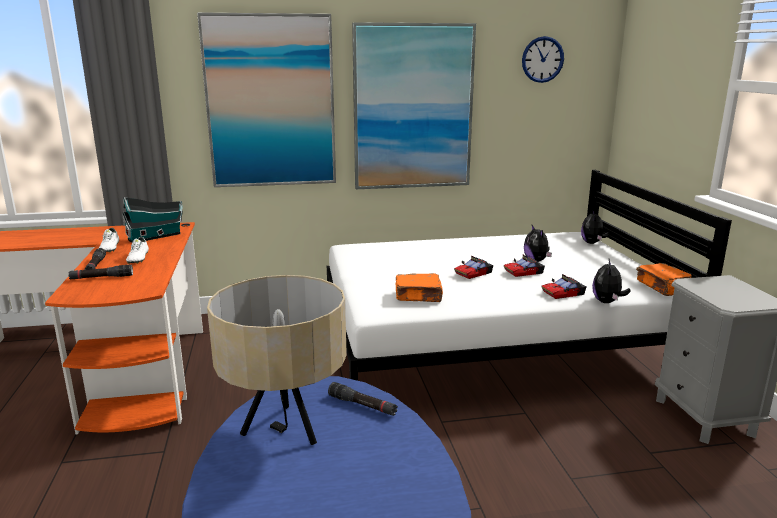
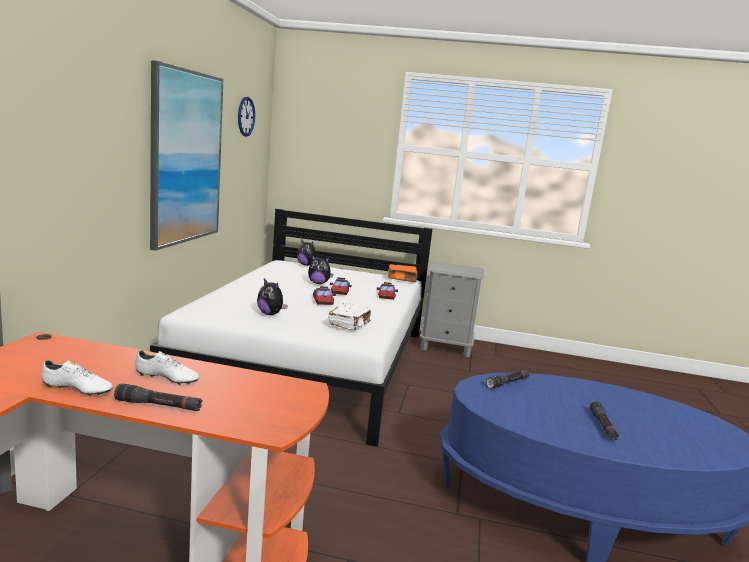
camera: 70 degrees left, 5 degrees down
(101, 277) = (221, 406): black flashlight -> black flashlight (602, 426)
(156, 236) = (73, 358): toy house -> none
(270, 102) = (86, 149): picture -> none
(285, 432) = (536, 412): beige table lamp -> none
(419, 296) = (349, 324): orange book -> white book
(607, 302) = (409, 293): plush toy -> plush toy (270, 314)

